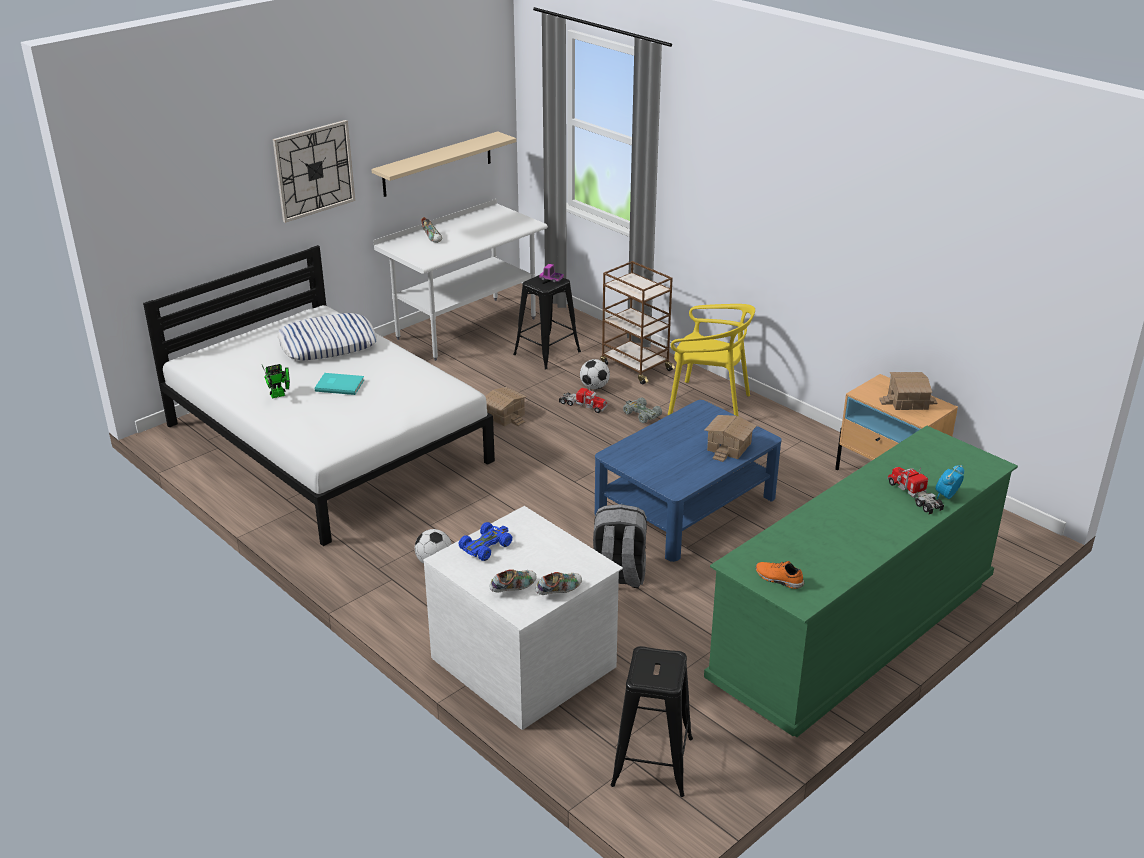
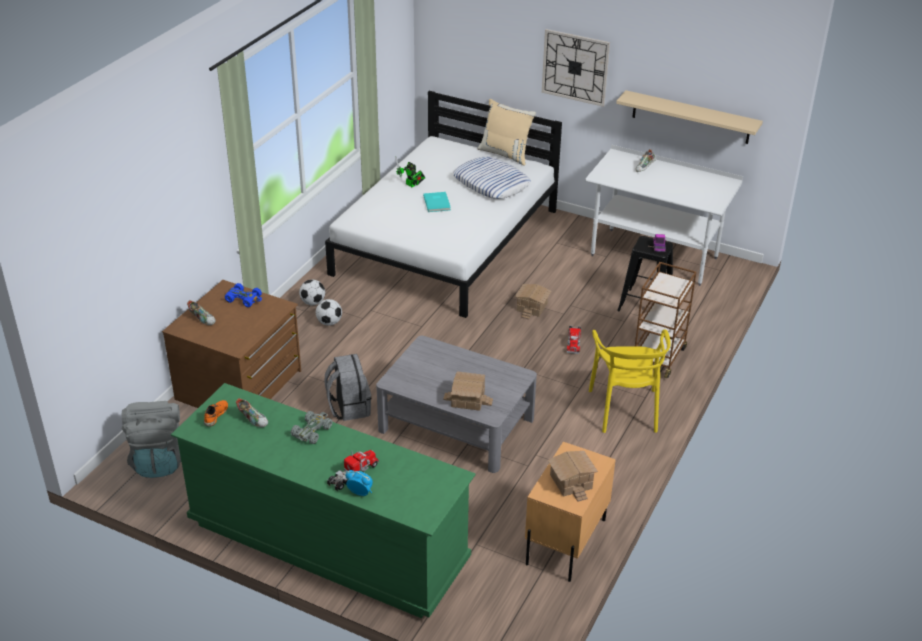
camera: 70 degrees right, 5 degrees up
(269, 323) = (505, 154): none -> beige pillow
(525, 661) = (240, 385): white dresser -> brown dresser
(559, 590) = (205, 337): shoe -> shoe (253, 419)
(594, 387) = (607, 342): football -> football (313, 302)
(641, 414) = (580, 375): grey toy car -> grey toy car (312, 431)
(652, 762) = (158, 460): black stool -> grey backpack
(685, 505) = (456, 424): blue coffee table -> grey coffee table

